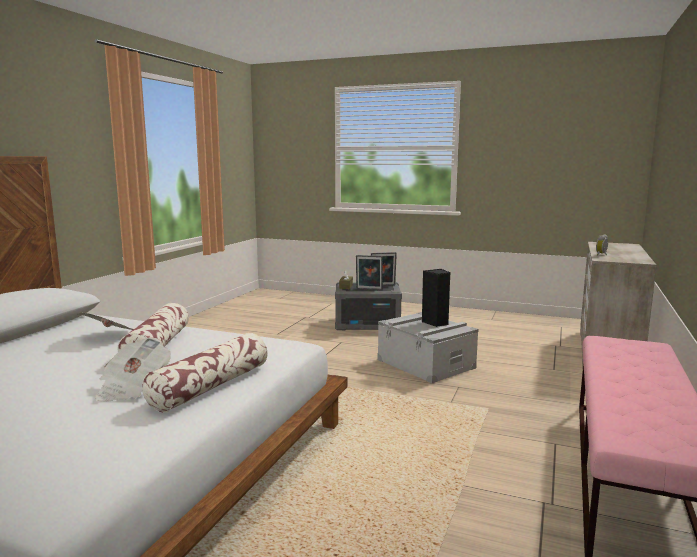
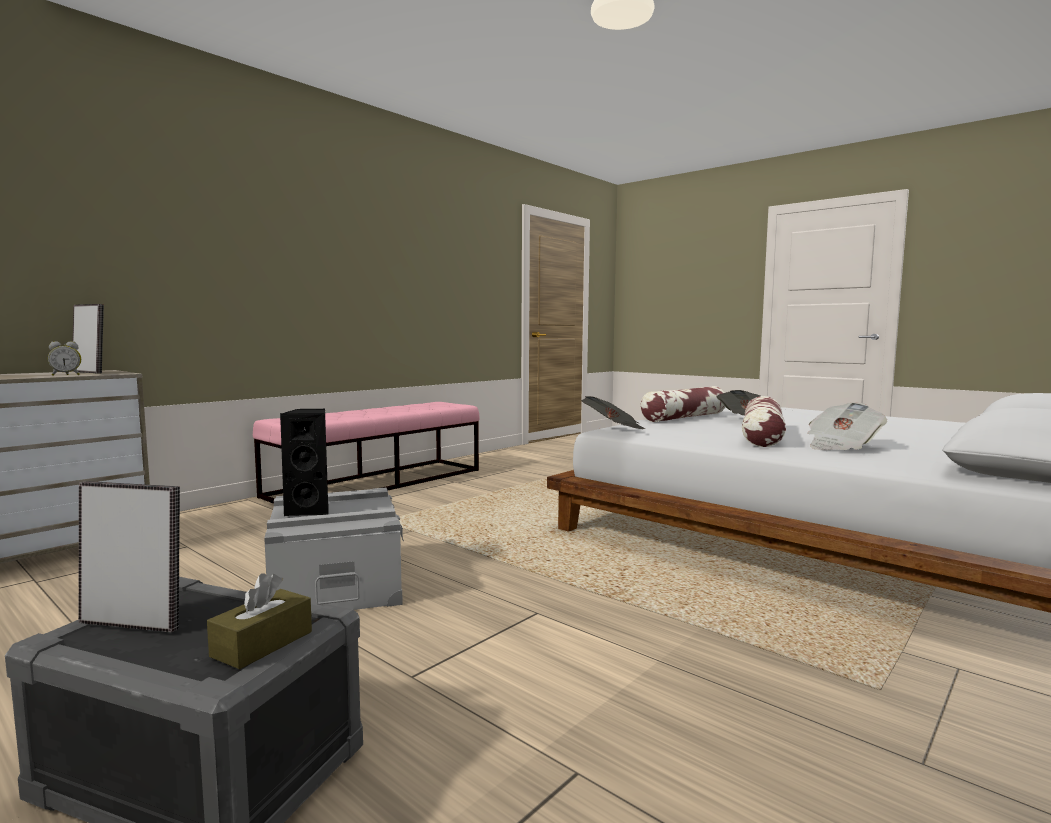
camera: 160 degrees left, 5 degrees down
(289, 340) = (613, 430): none -> newspaper
(369, 289) = (225, 610): picture frame -> picture frame (90, 372)

